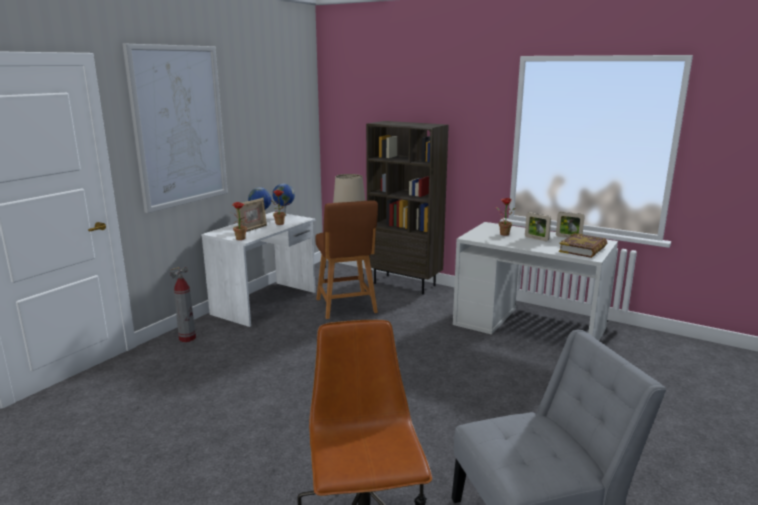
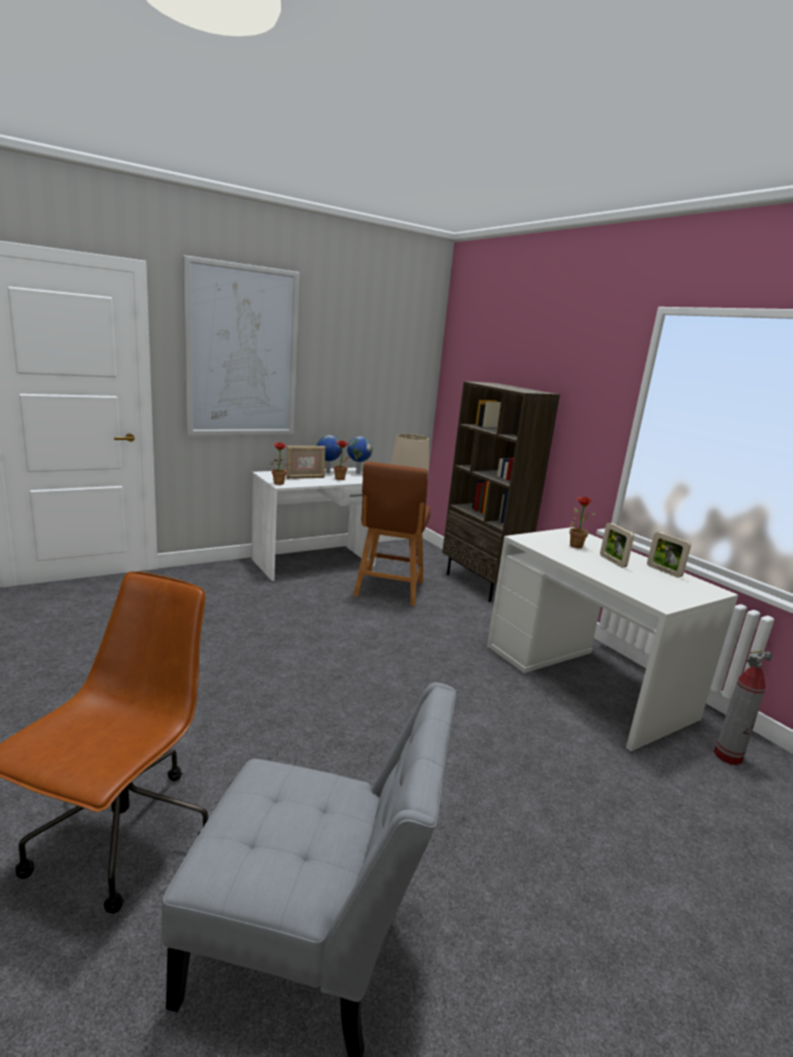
camera: 25 degrees right, 0 degrees up
(187, 338) = (206, 574): fire extinguisher -> fire extinguisher (728, 756)
(583, 249) = (662, 591): book -> none

